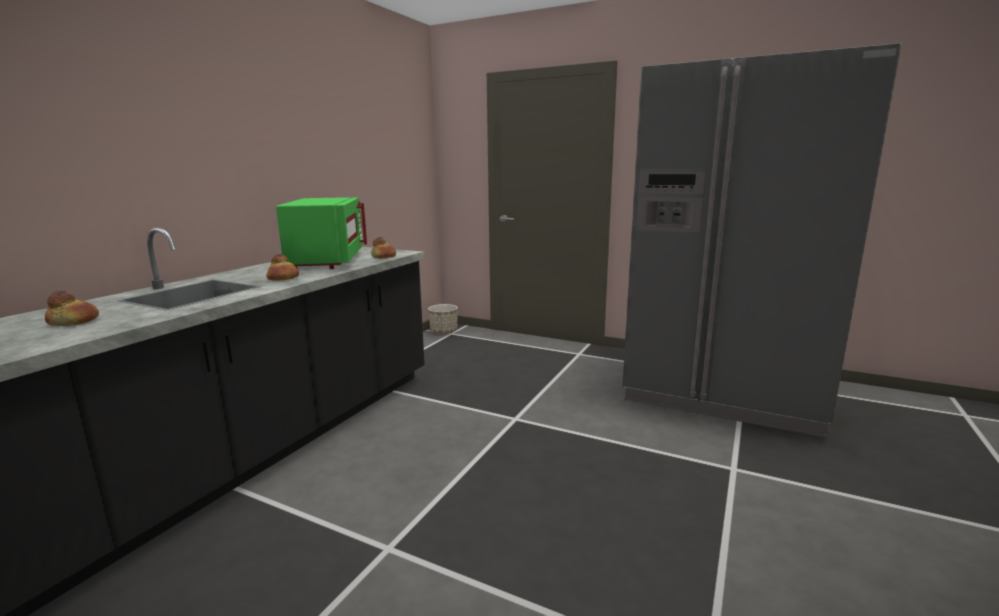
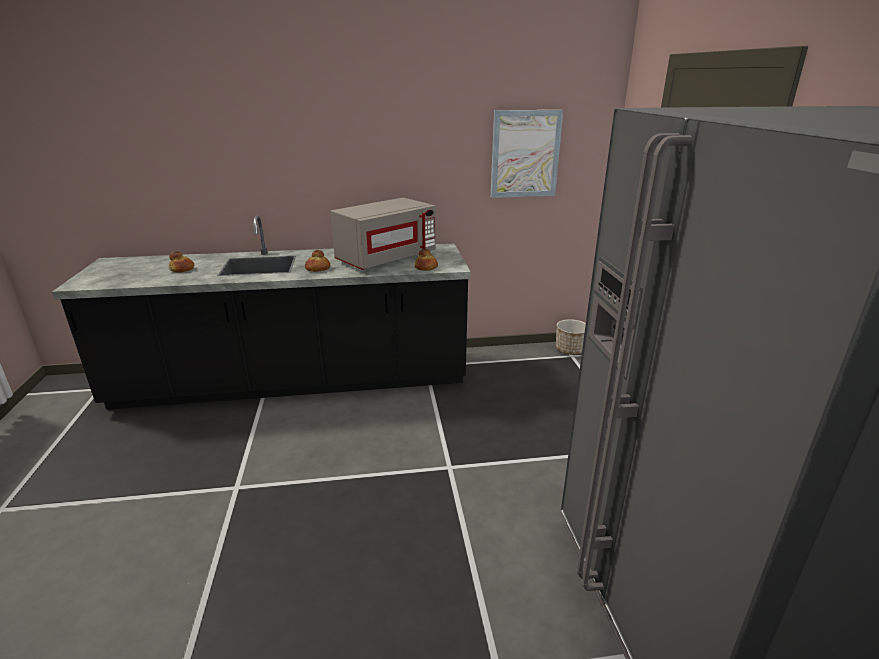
camera: 55 degrees right, 10 degrees up
(326, 261) = (386, 258): green microwave -> grey microwave
(385, 154) = (525, 154): none -> picture

